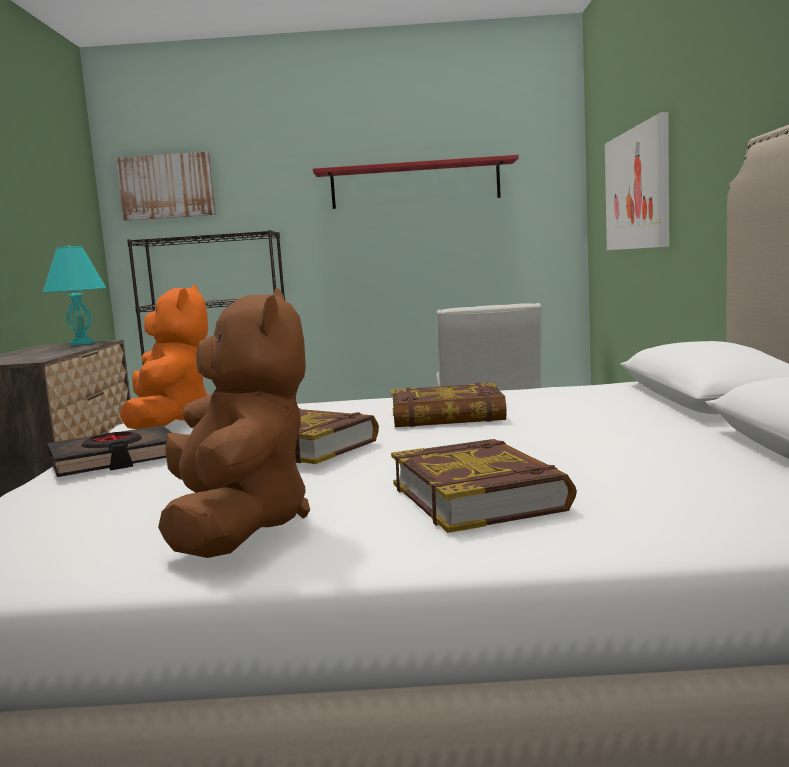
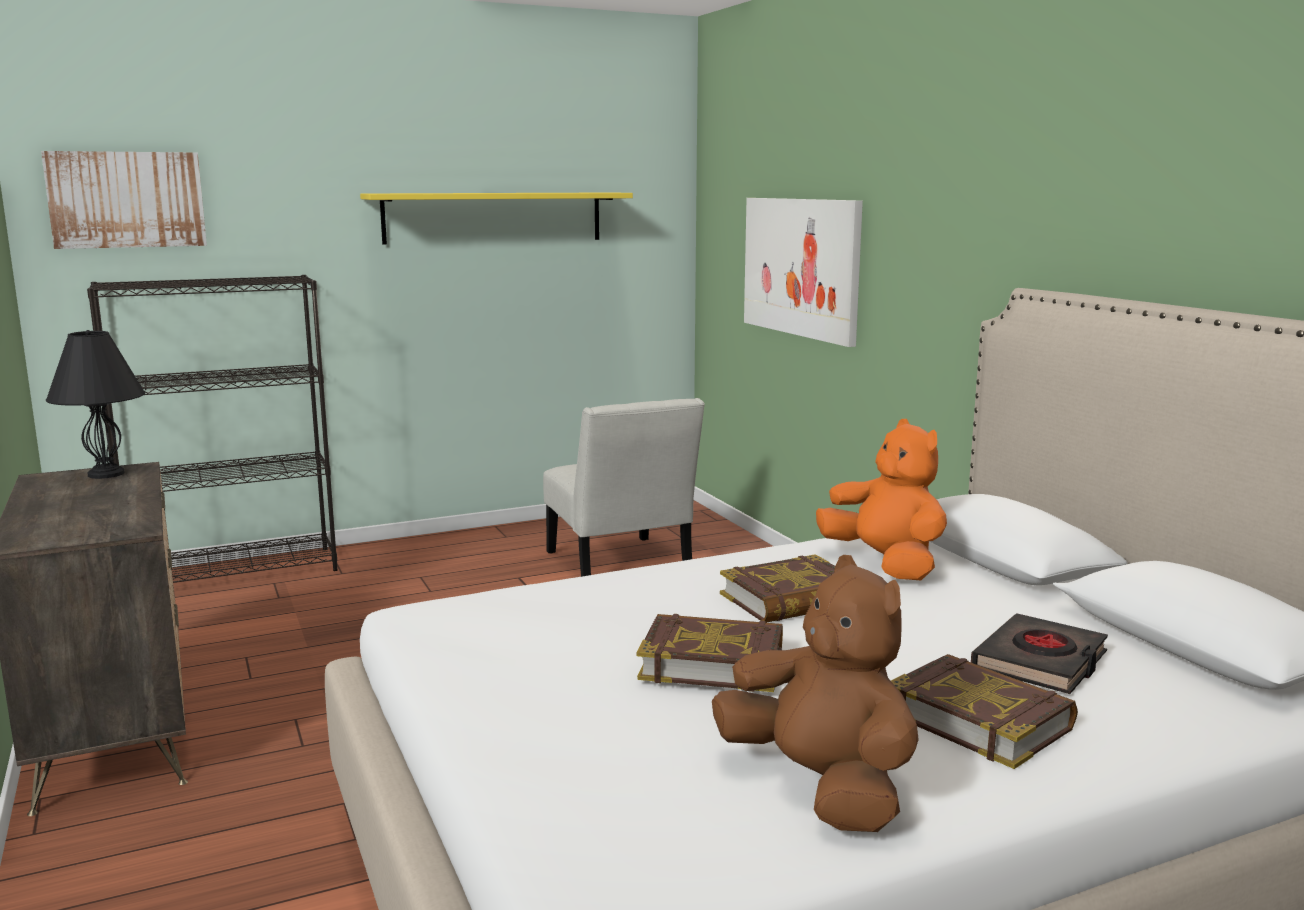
camera: 25 degrees left, 5 degrees up
(82, 343) = (106, 474): turquoise table lamp -> black table lamp
(115, 459) = (515, 704): black book -> black book (1040, 662)
(170, 422) = (465, 628): orange plush toy -> orange plush toy (885, 564)
(415, 184) = (494, 217): red shelf -> yellow shelf

